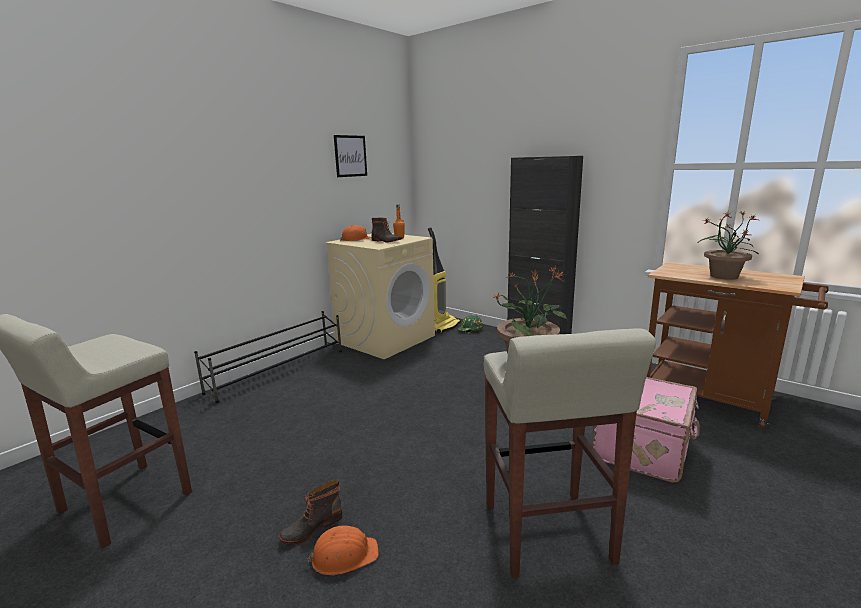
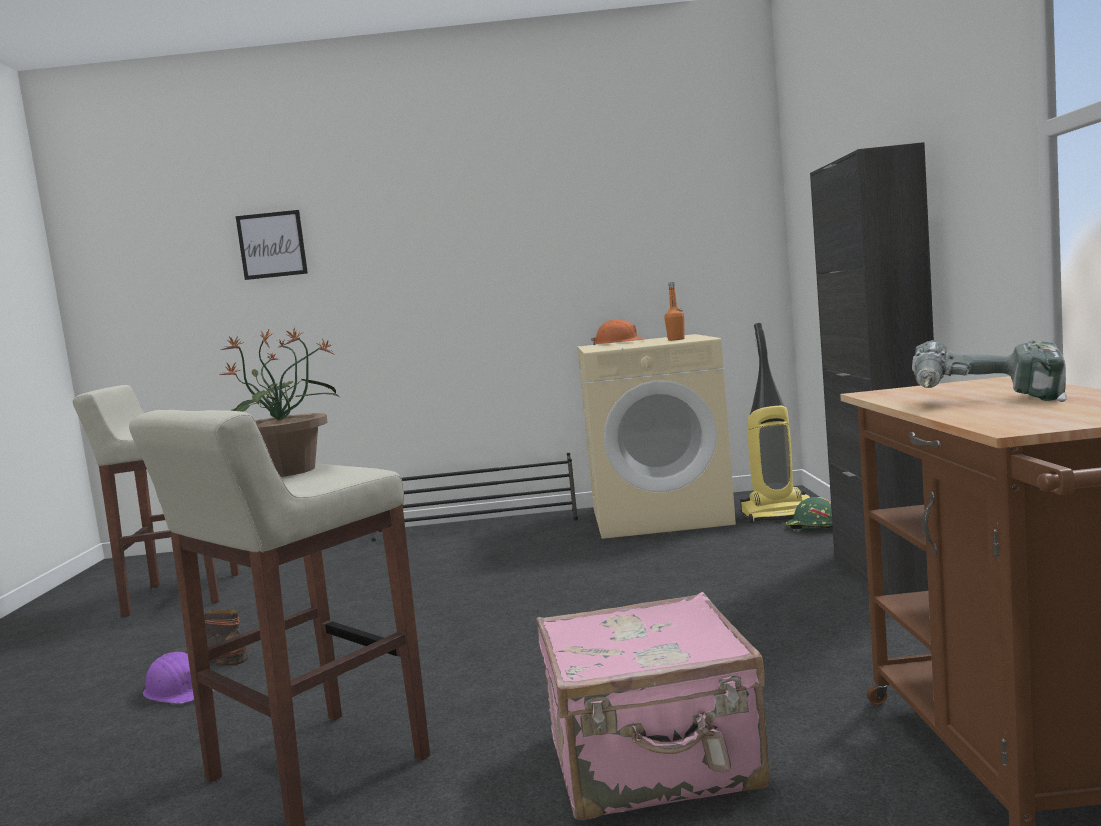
camera: 50 degrees right, 10 degrees down
(344, 555) = (180, 690): orange hard hat -> purple hard hat
(350, 156) = (633, 211): picture -> picture (272, 245)
(386, 241) = (641, 343): boot -> none
(723, 276) = (986, 401): potted plant -> power drill

